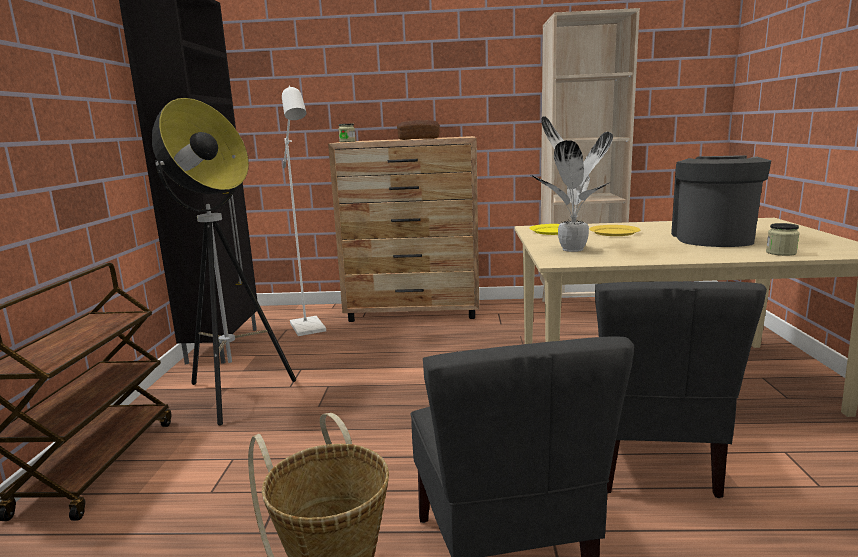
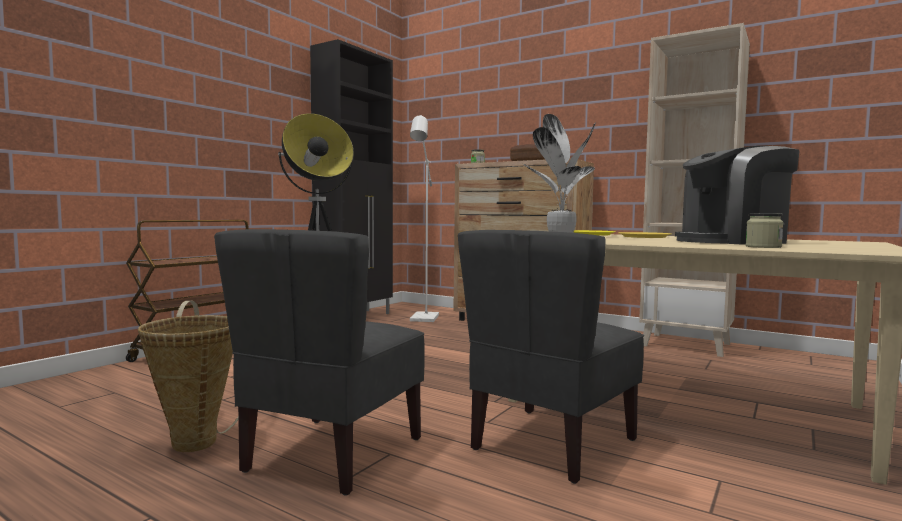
camera: 30 degrees right, 10 degrees down
(712, 238) = (731, 241): coffee machine -> coffee machine turned 150 degrees counterclockwise

